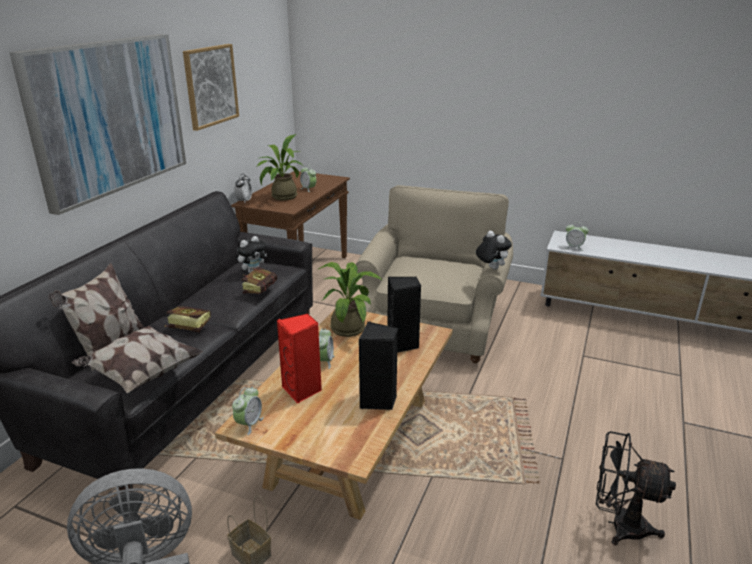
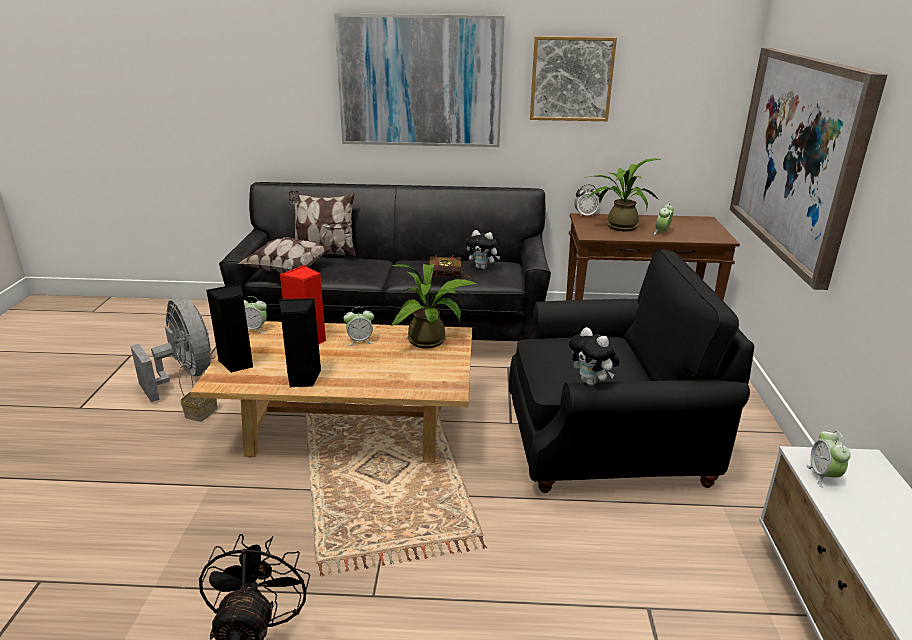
camera: 70 degrees right, 0 degrees up
(186, 326) = (365, 267): book -> none
(389, 106) = (797, 157): none -> picture
(403, 344) = (413, 375): black speaker -> black speaker (237, 363)
(434, 325) = (608, 443): beige armchair -> black armchair
(491, 268) = (591, 382): plush toy -> plush toy turned 105 degrees clockwise

